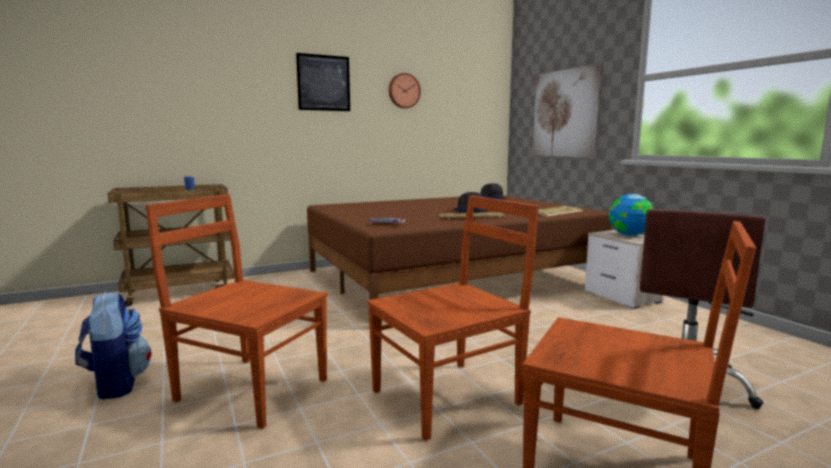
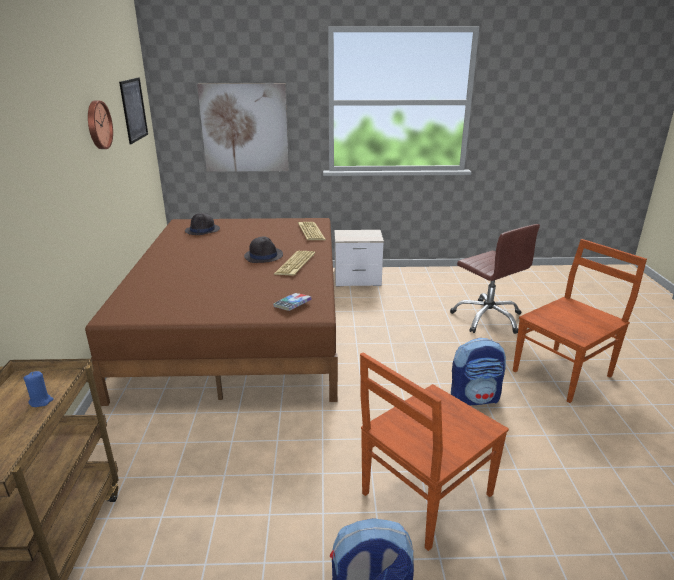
camera: 65 degrees left, 15 degrees up
(323, 83) = (43, 140): picture -> picture (134, 110)
(449, 396) = (475, 398): brown chair -> backpack
(629, 235) = (356, 233): globe -> none

